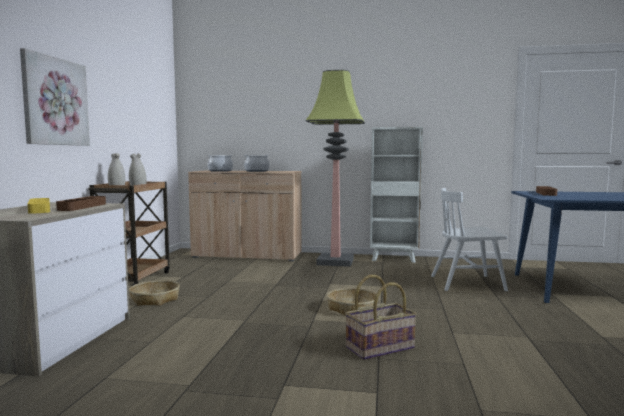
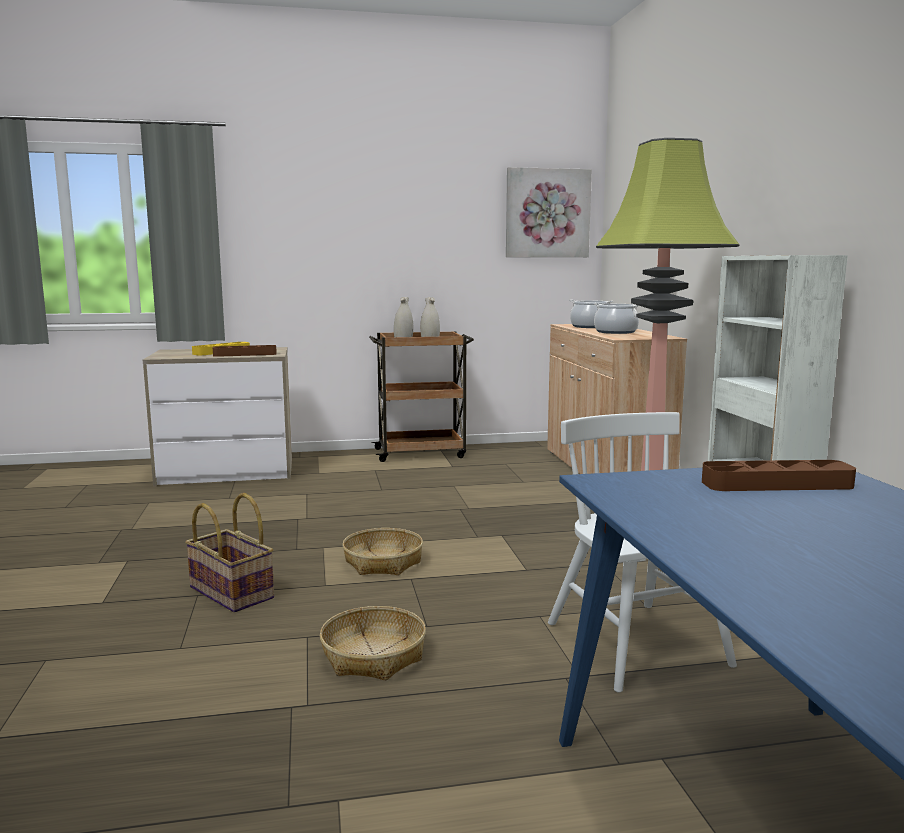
camera: 70 degrees right, 5 degrees up
(55, 101) = (330, 242): picture -> picture (547, 213)
(155, 299) = (356, 474): basket -> basket (374, 656)

